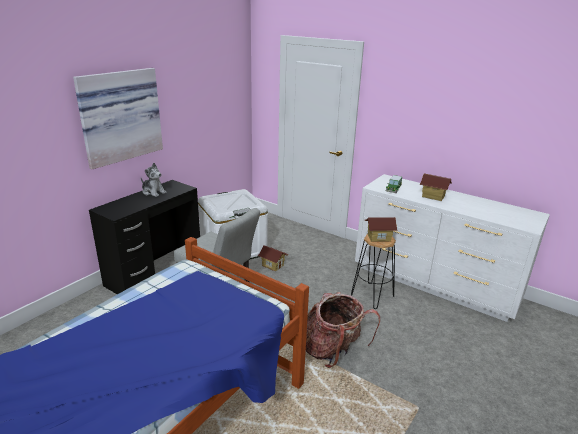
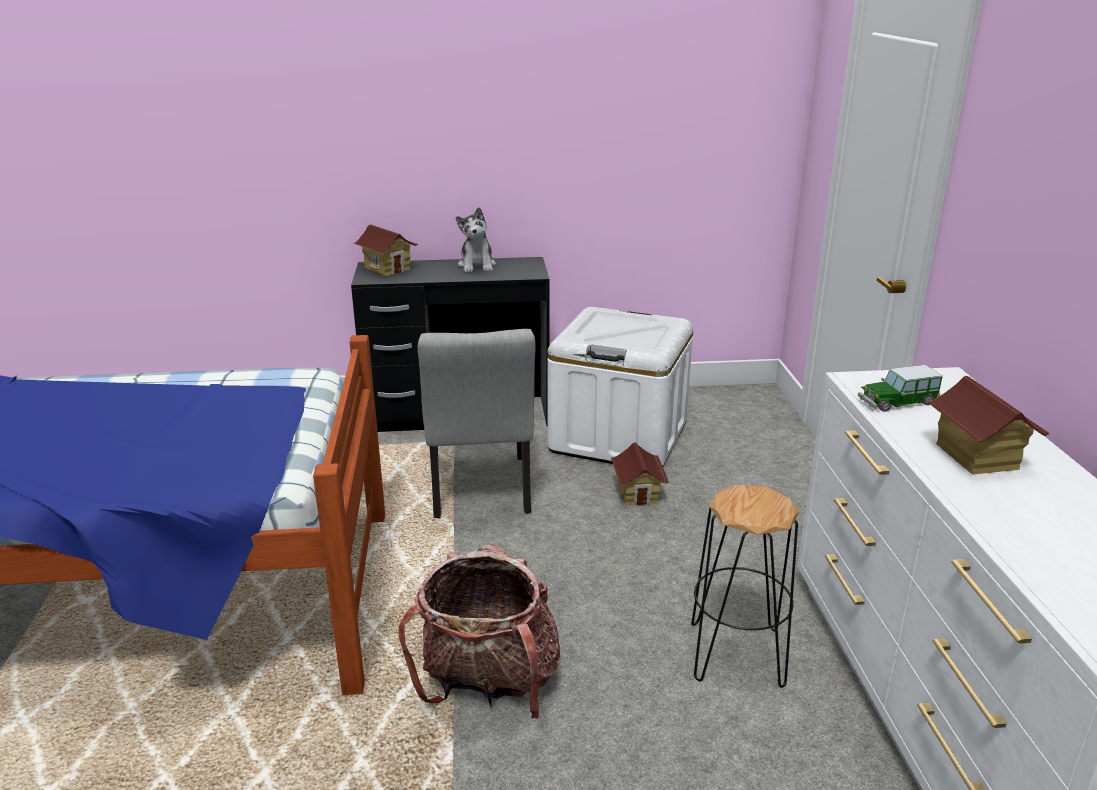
camera: 50 degrees right, 0 degrees up
(119, 116) = (442, 110): picture -> none
(378, 237) = (753, 502): toy house -> toy house (387, 269)

